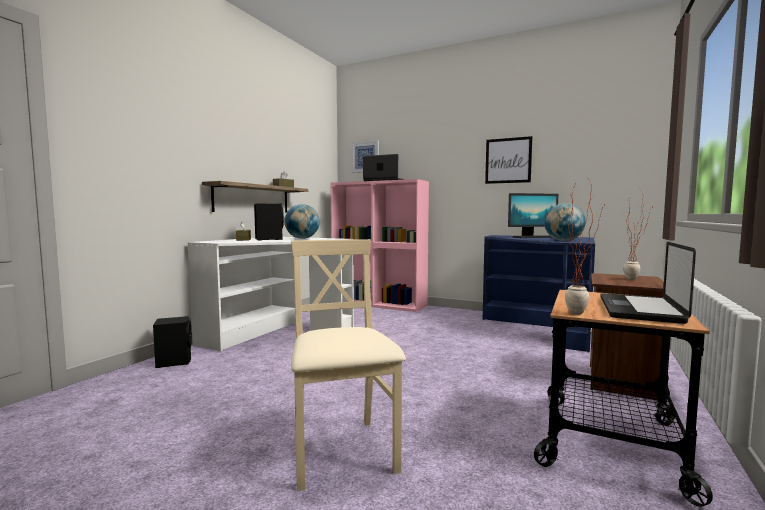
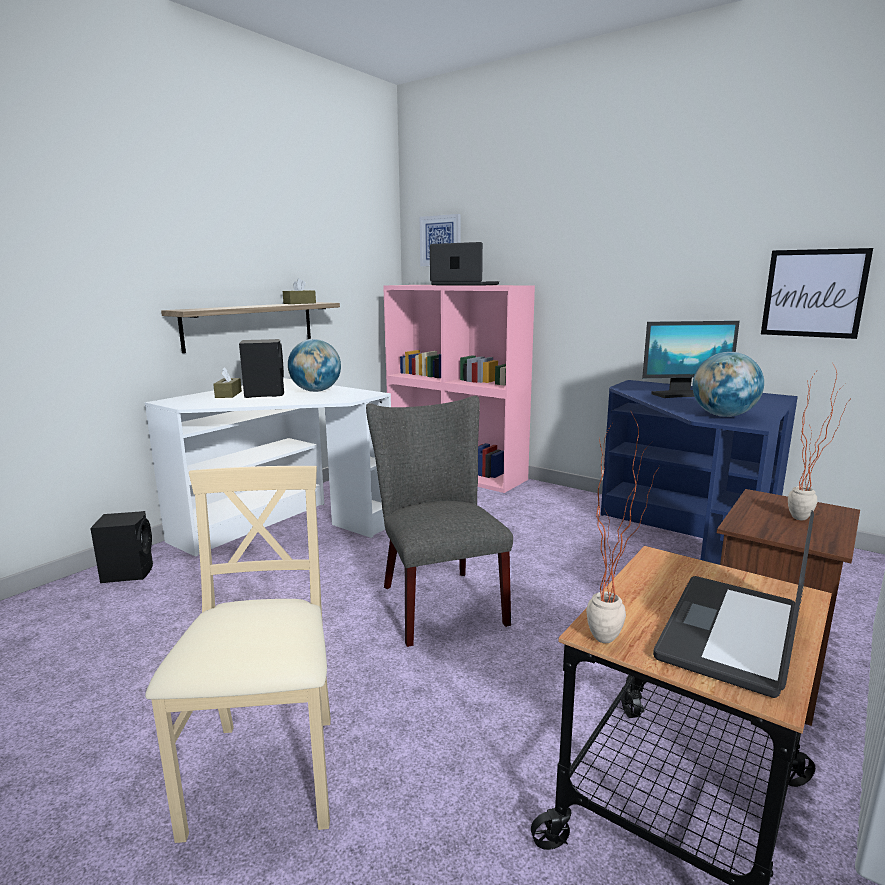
camera: 10 degrees right, 10 degrees up
(404, 362) = (437, 600): none -> grey chair
(508, 160) = (664, 254): picture -> picture (813, 293)

